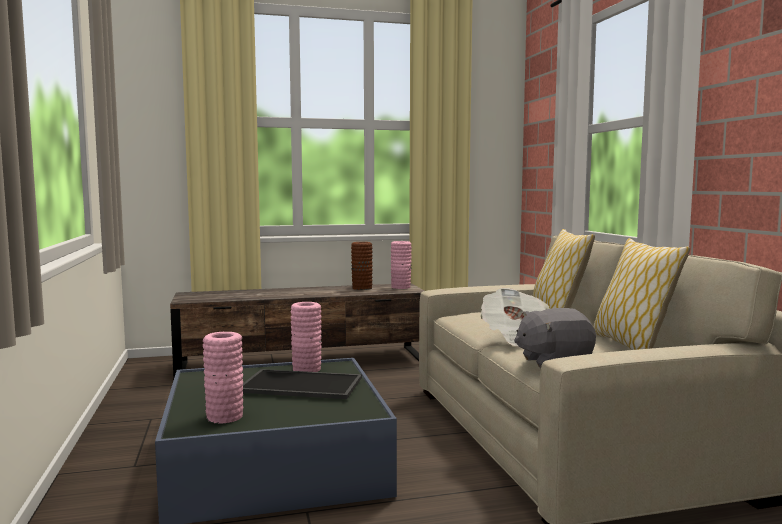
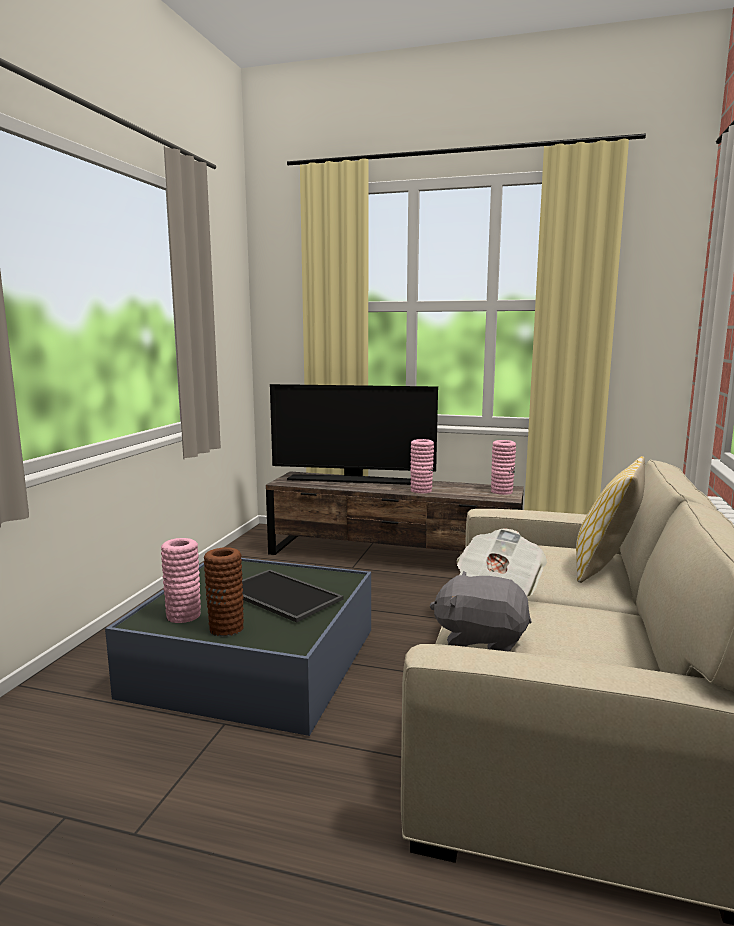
camera: 30 degrees right, 5 degrees up
(258, 292) = (354, 480): none -> television
(307, 369) = (314, 576): pink vase -> pink vase (421, 490)
(362, 288) = (458, 488): brown vase -> brown vase (226, 628)
(632, 345) = (623, 638): pillow -> none

